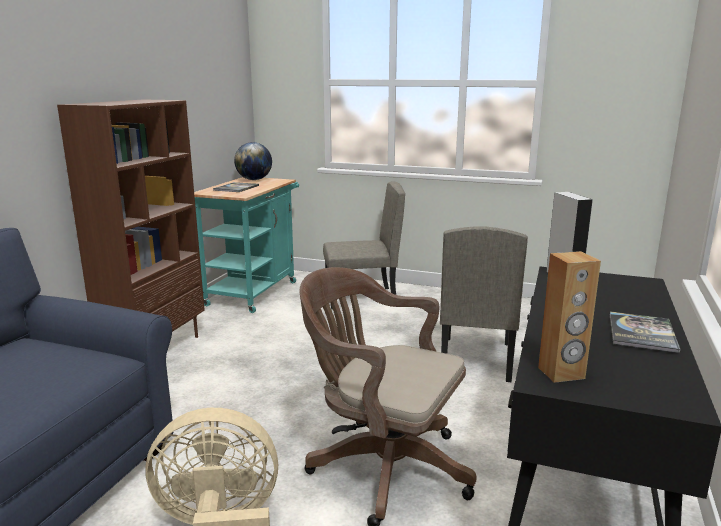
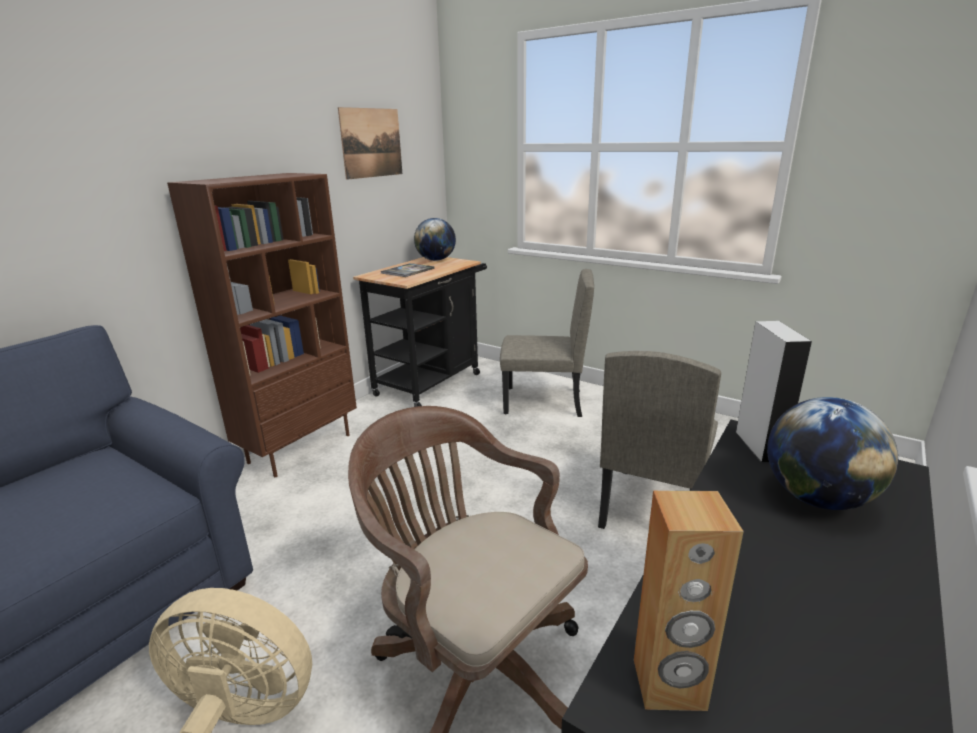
camera: 15 degrees right, 5 degrees up
(200, 76) = (371, 143): none -> picture
(254, 291) = (432, 381): turquoise cart -> black cart
(607, 297) = (817, 498): none -> globe
(641, 333) = (855, 597): book -> none

